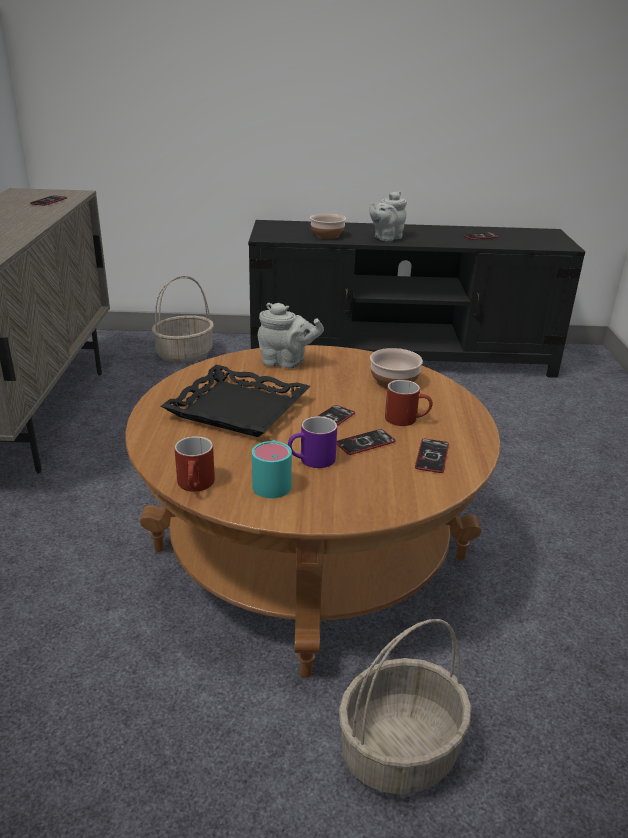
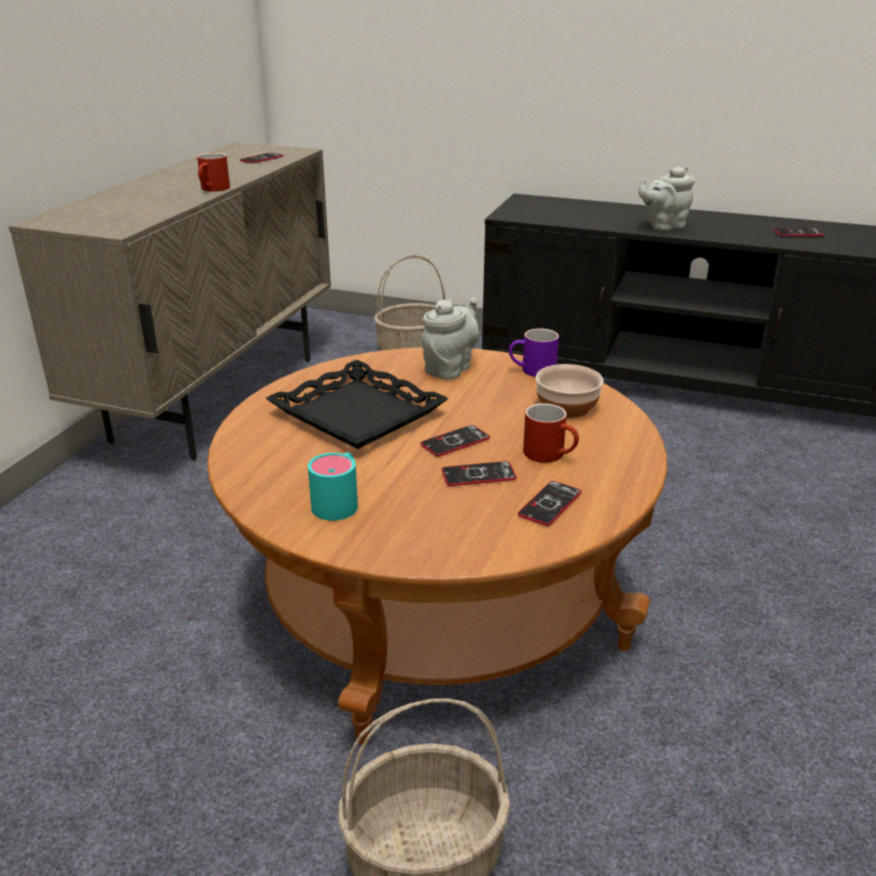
camera: 20 degrees right, 0 degrees up
(196, 485) = (255, 492): red mug -> red mug (213, 189)
(286, 363) = (450, 368): grey teapot -> grey teapot turned 90 degrees counterclockwise
(312, 461) = (400, 486): purple mug -> purple mug (532, 371)
(327, 235) = (588, 218): bowl -> none

